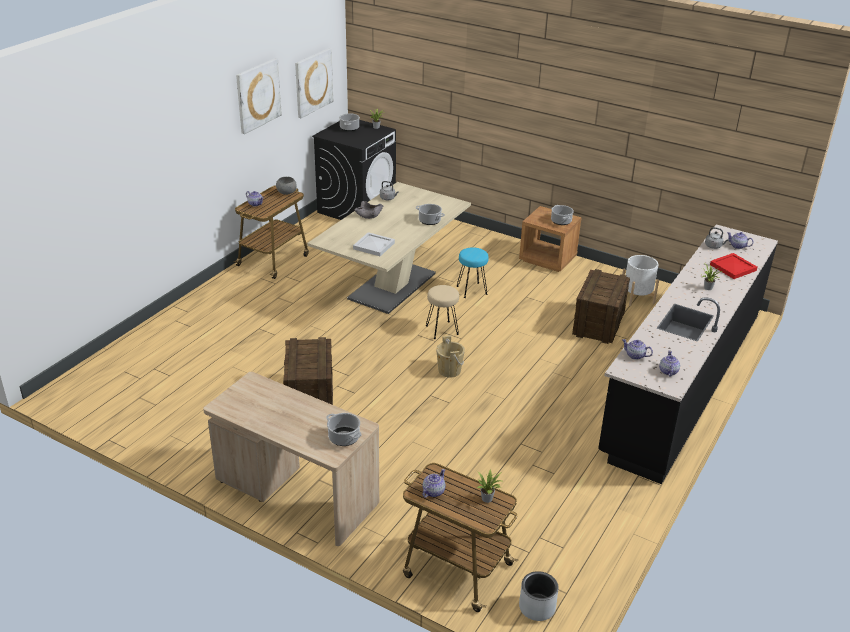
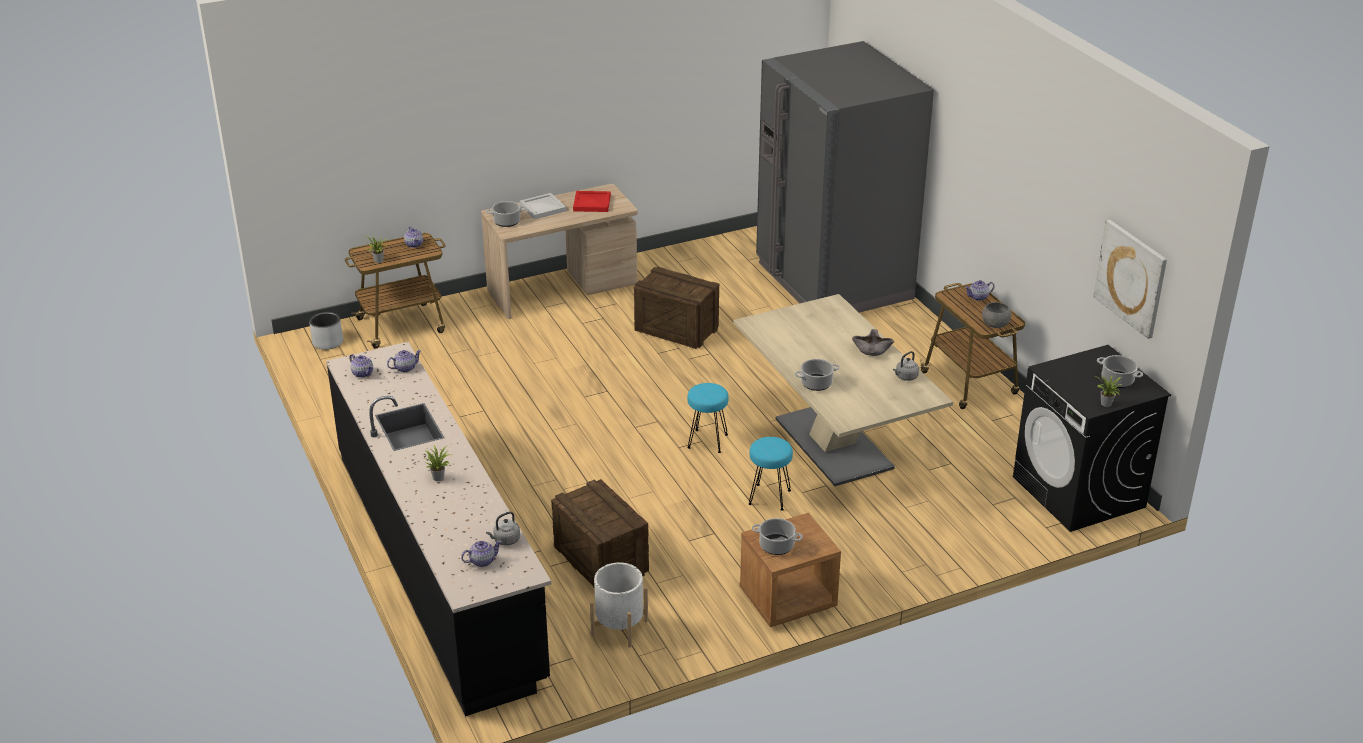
camera: 125 degrees right, 0 degrees up
(165, 349) = (833, 281): none -> grey fridge
(258, 95) = (1053, 201): picture -> none
(373, 245) = (792, 328): white tray -> white tray (543, 208)
(442, 330) = (707, 441): beige stool -> turquoise stool
(449, 370) = (632, 416): beige bucket -> none
(732, 267) = (449, 523): red tray -> red tray (592, 203)

